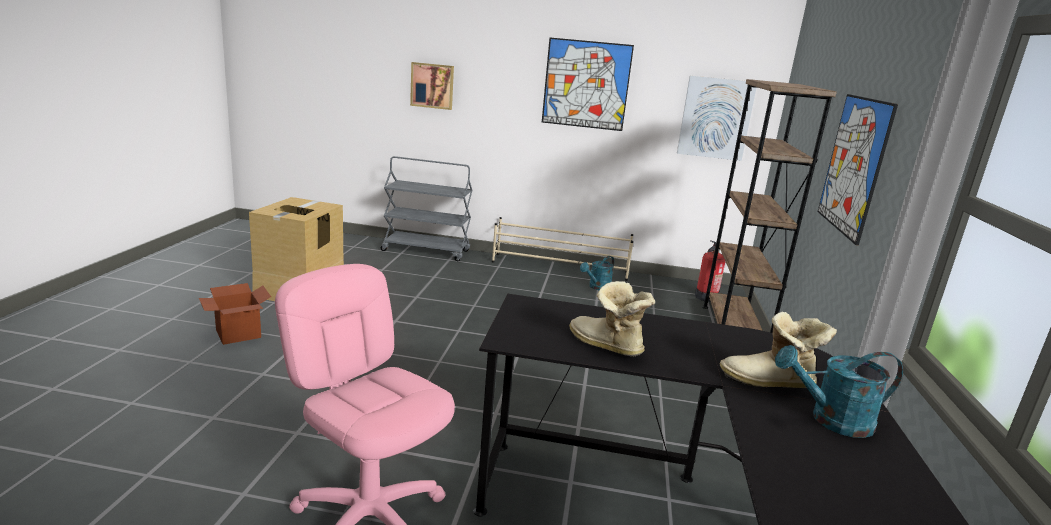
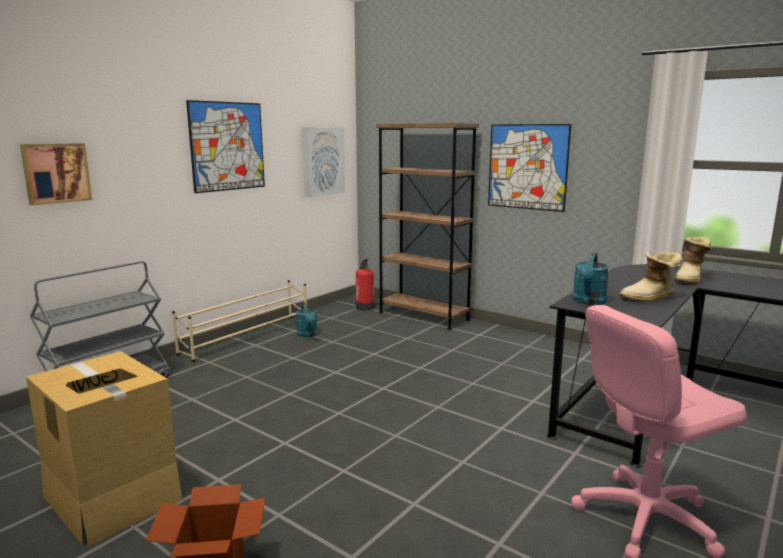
camera: 60 degrees left, 5 degrees down
(831, 421) = (730, 279): turquoise watering can -> turquoise watering can (588, 302)

